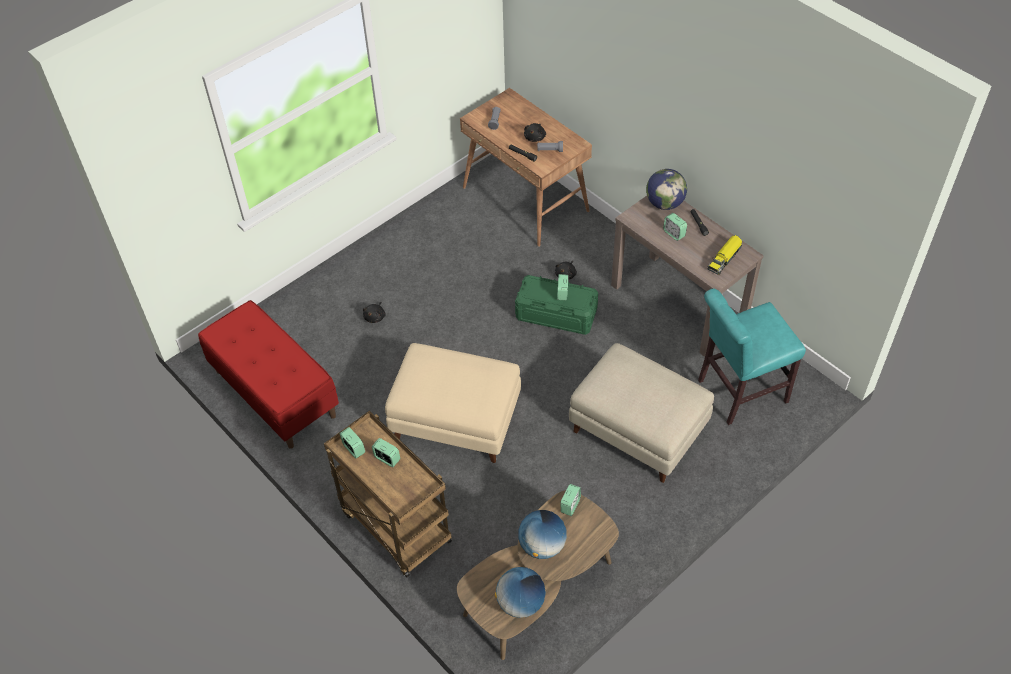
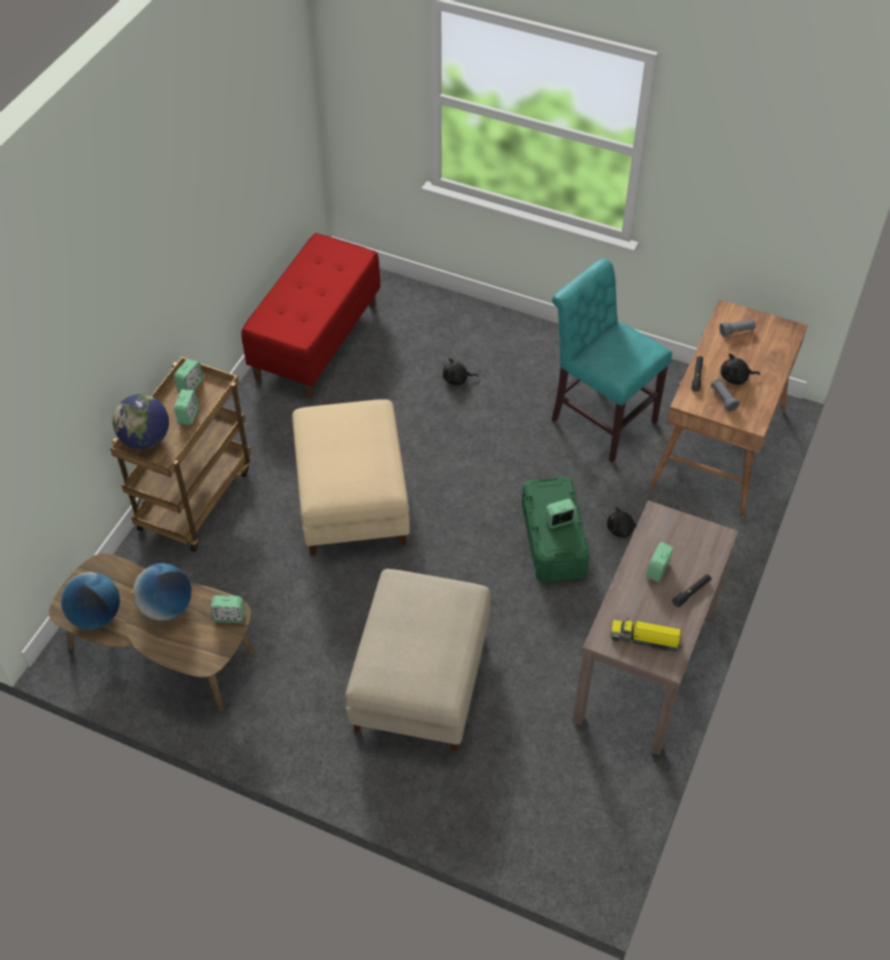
camera: 65 degrees right, 0 degrees up
(664, 203) = (706, 544): globe -> globe (146, 439)
(738, 392) = (533, 776): turquoise chair -> turquoise chair (599, 418)

